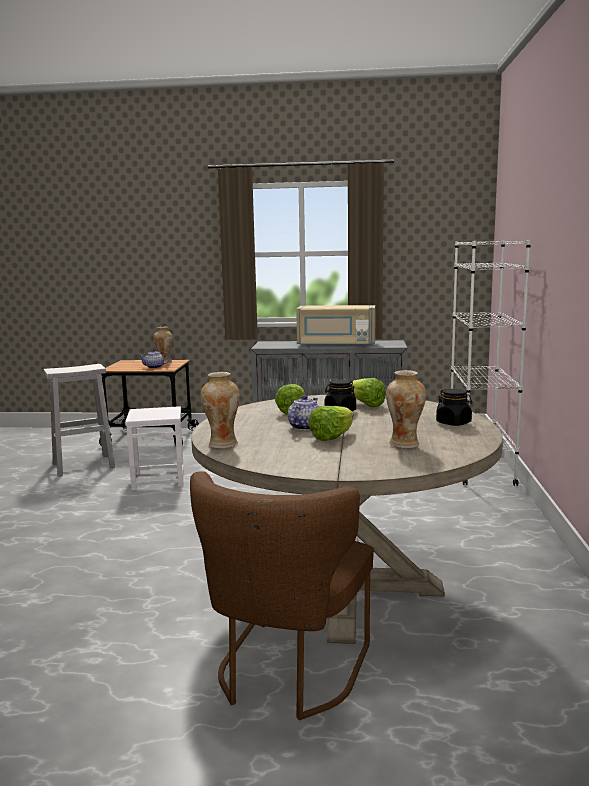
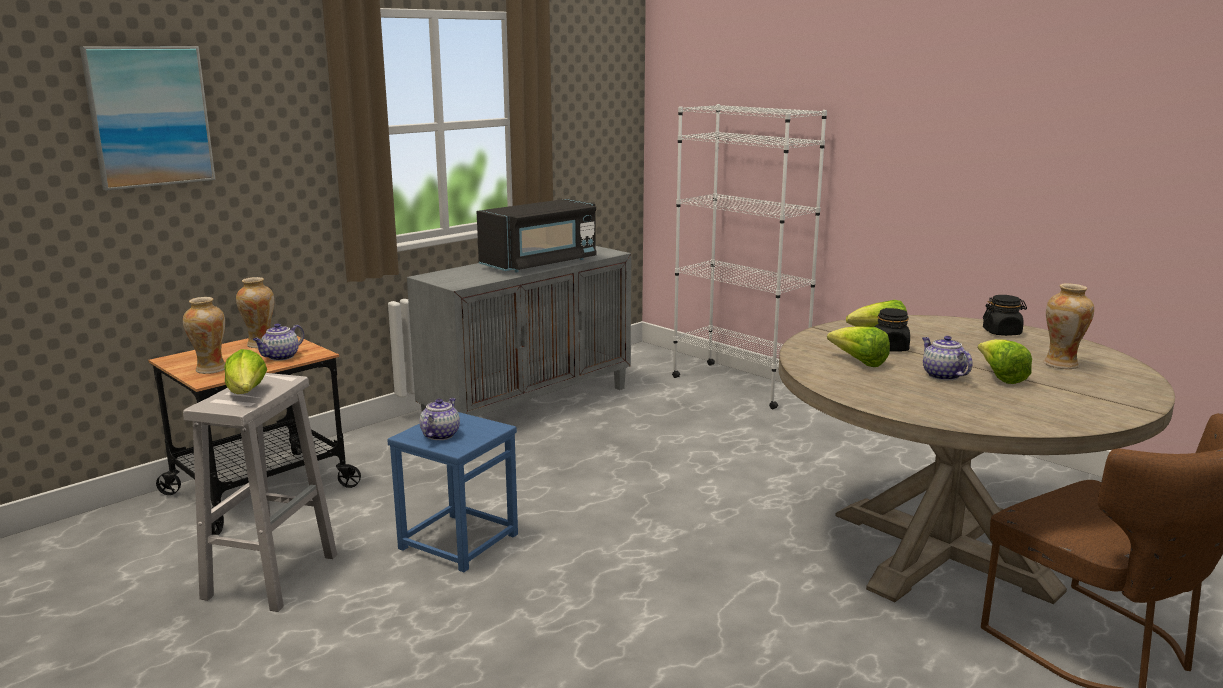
camera: 50 degrees left, 5 degrees up
(72, 368) = (247, 394): none -> lettuce
(134, 242) = (149, 116): none -> picture
(147, 413) = (440, 435): none -> teapot
(158, 479) = (458, 541): white stool -> blue stool
(222, 444) = (974, 420): vase -> vase (211, 369)
(336, 345) = (540, 264): beige microwave -> black microwave

